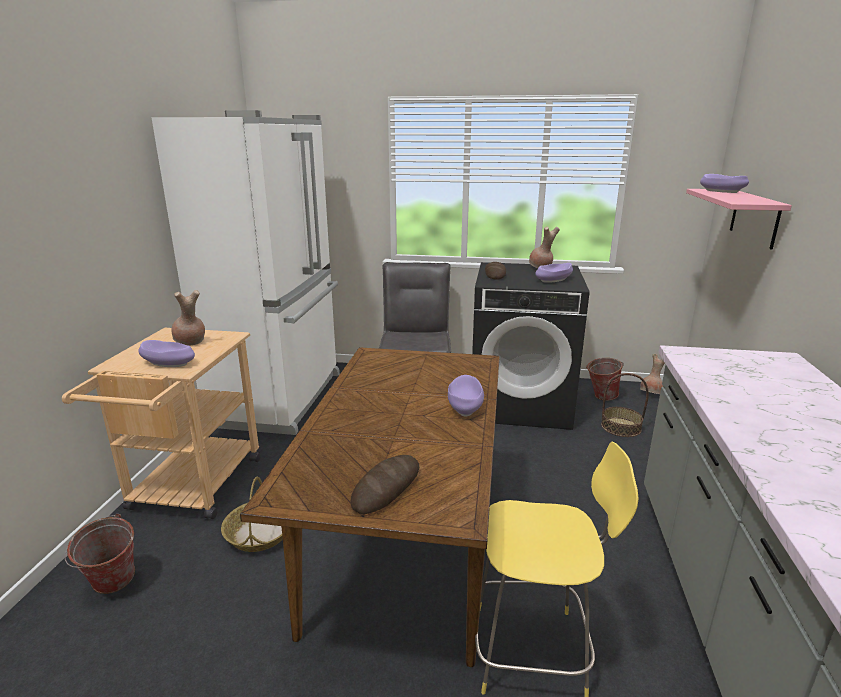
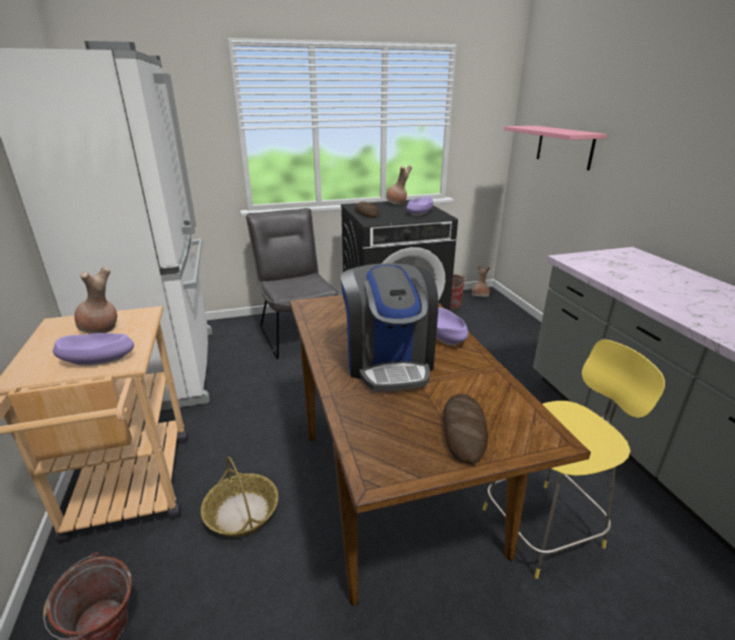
camera: 25 degrees left, 5 degrees up
(386, 416) = (388, 361): none -> coffee machine
(621, 427) = (478, 328): basket -> none
(722, 191) = (535, 127): purple bowl -> none

